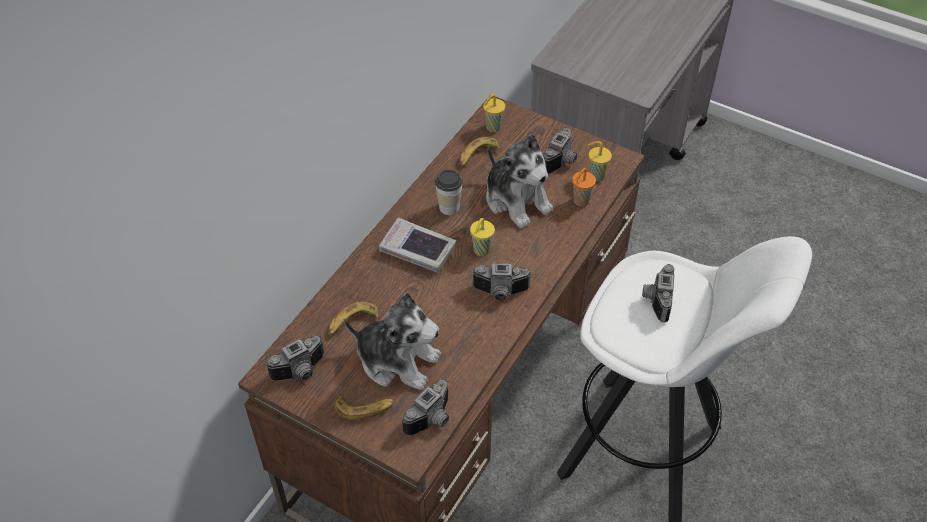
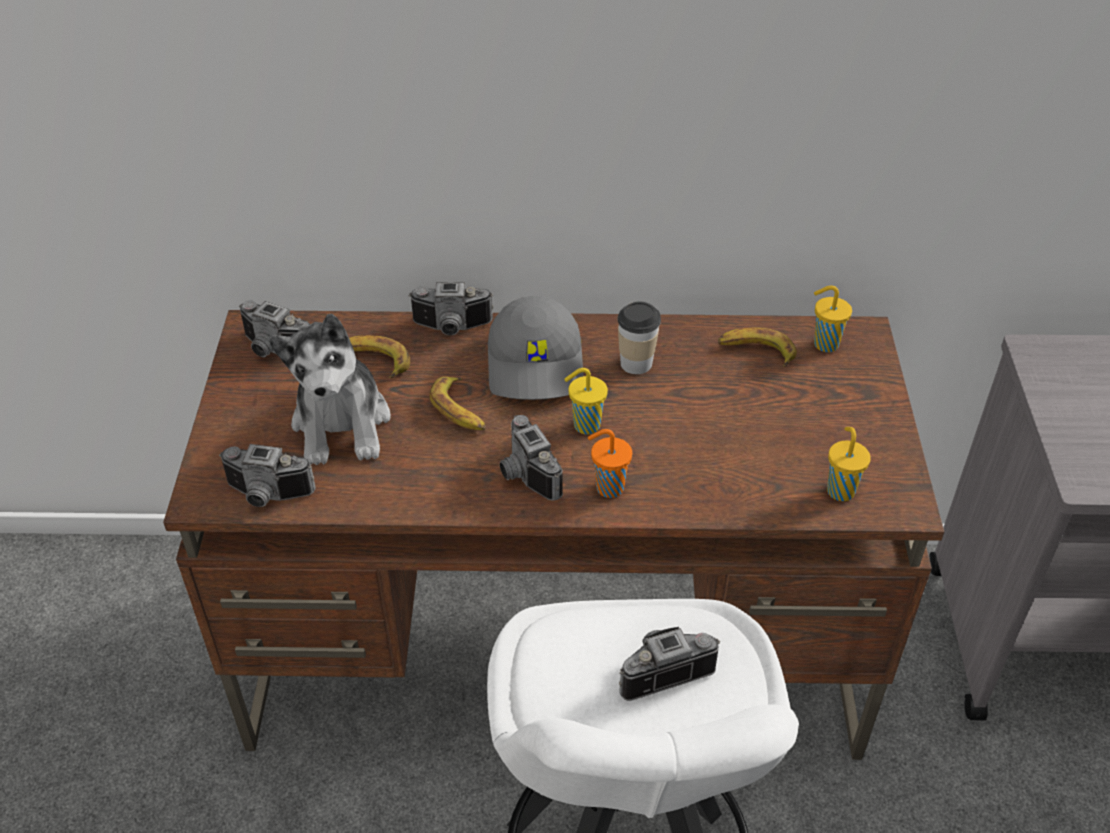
camera: 60 degrees right, 5 degrees down
(365, 408) = (250, 426): banana -> banana (460, 410)
(417, 250) = (537, 365): book -> grey cap
(517, 200) = (710, 423): plush toy -> none
(562, 162) = (831, 441): camera -> camera (452, 328)
(580, 201) = (771, 492): orange cup -> orange cup (608, 487)

